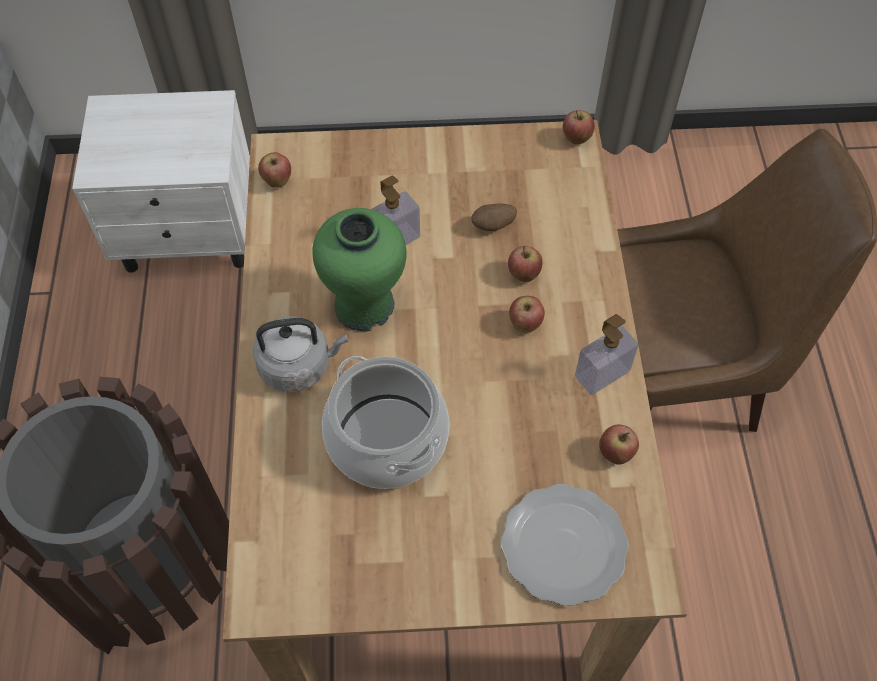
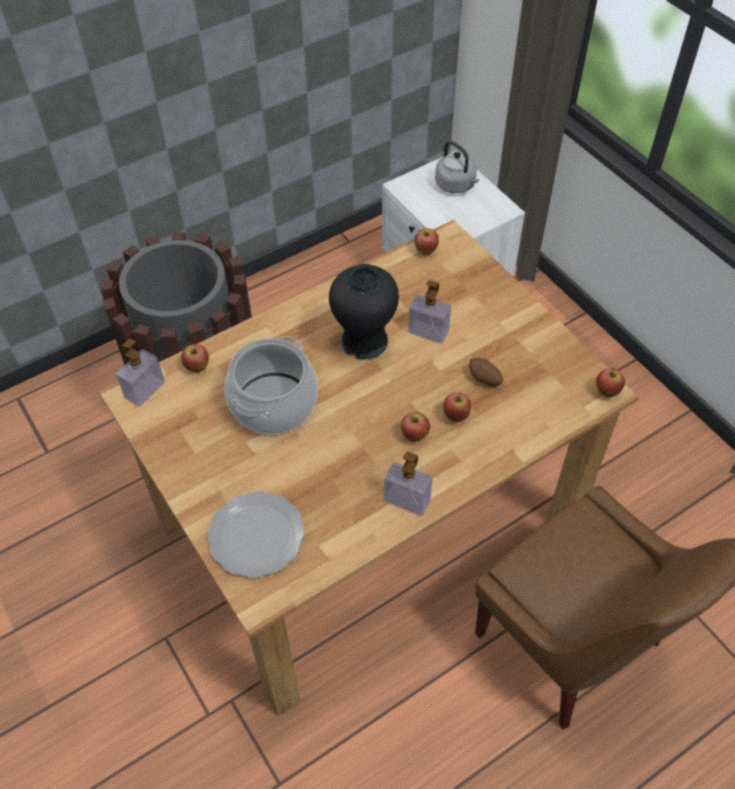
camera: 60 degrees right, 5 degrees down
(264, 578) = (145, 390): none -> soap dispenser
(299, 366) = (296, 333): grey kettle -> grey kettle (456, 185)
(364, 305) = (365, 342): green vase -> black vase
(615, 454) = (346, 537): apple -> apple (197, 367)

